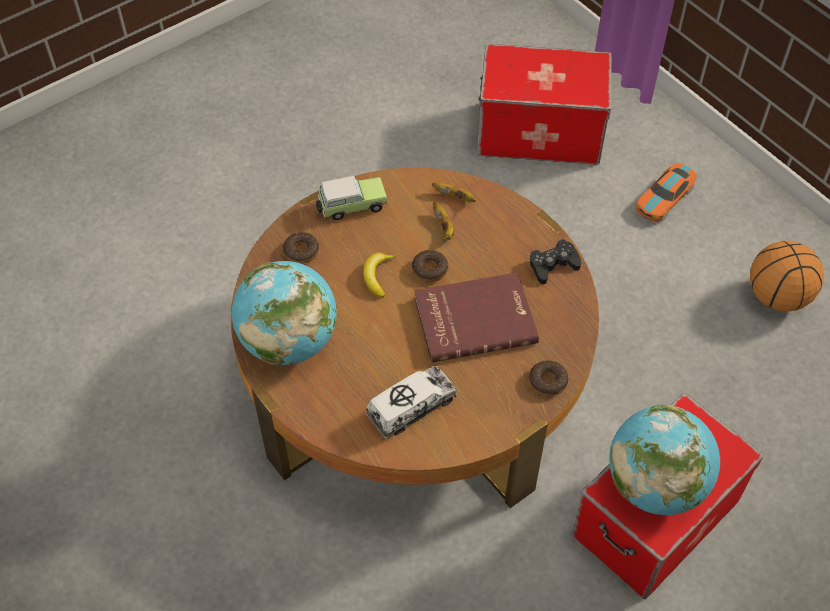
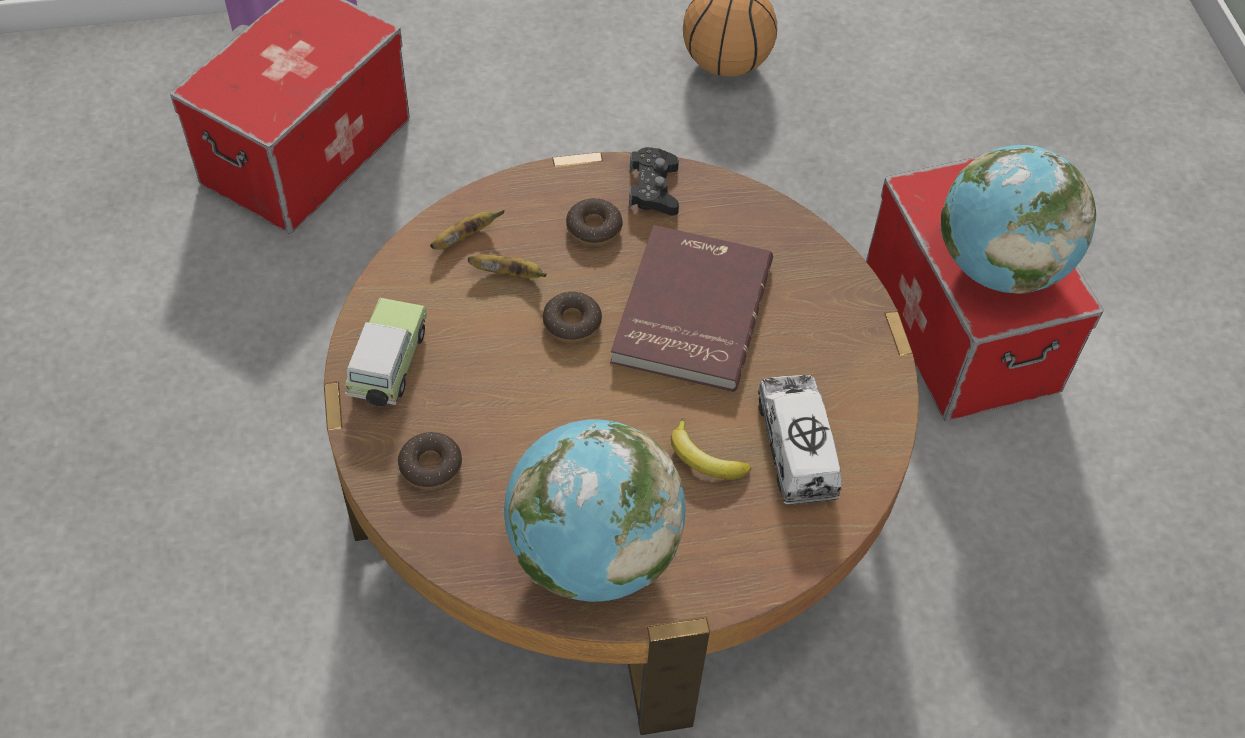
camera: 65 degrees left, 0 degrees up
(377, 276) = (543, 390): banana -> banana (704, 459)
(548, 381) = (834, 280): donut -> donut (594, 228)
(664, 198) = (512, 85): toy car -> none

